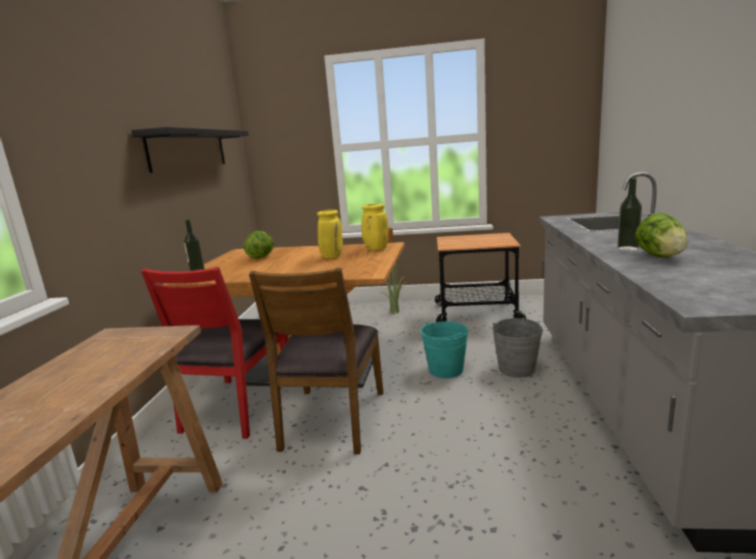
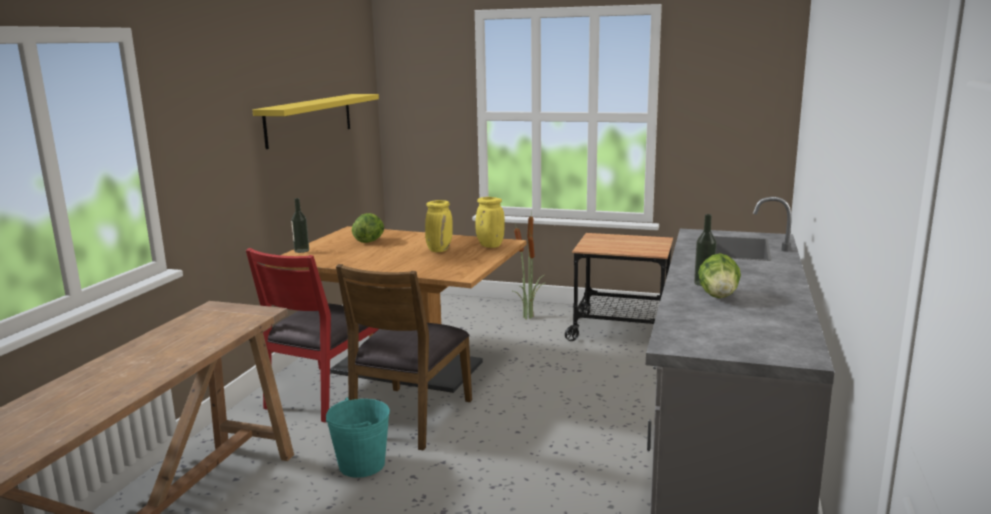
camera: 10 degrees right, 0 degrees up
(189, 150) = (309, 119): black shelf -> yellow shelf
(445, 370) = (548, 387): turquoise bucket -> turquoise bucket (361, 465)
(516, 369) = (624, 397): grey bucket -> none

